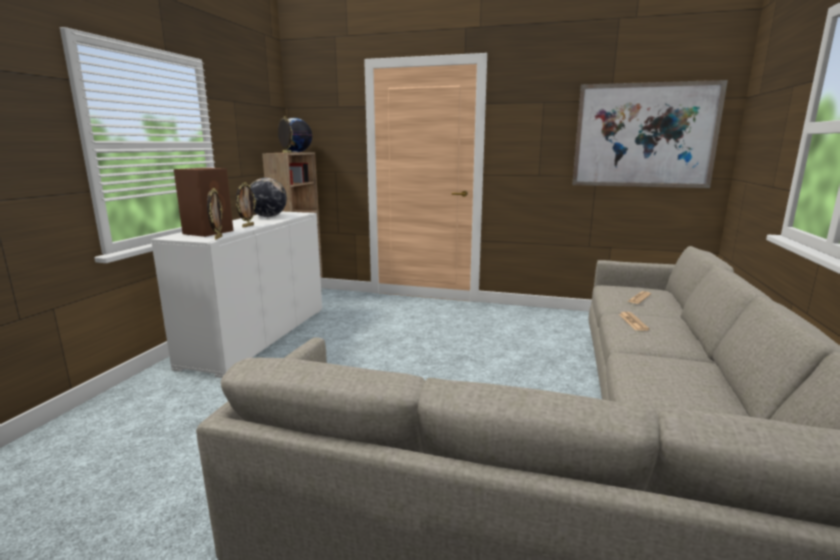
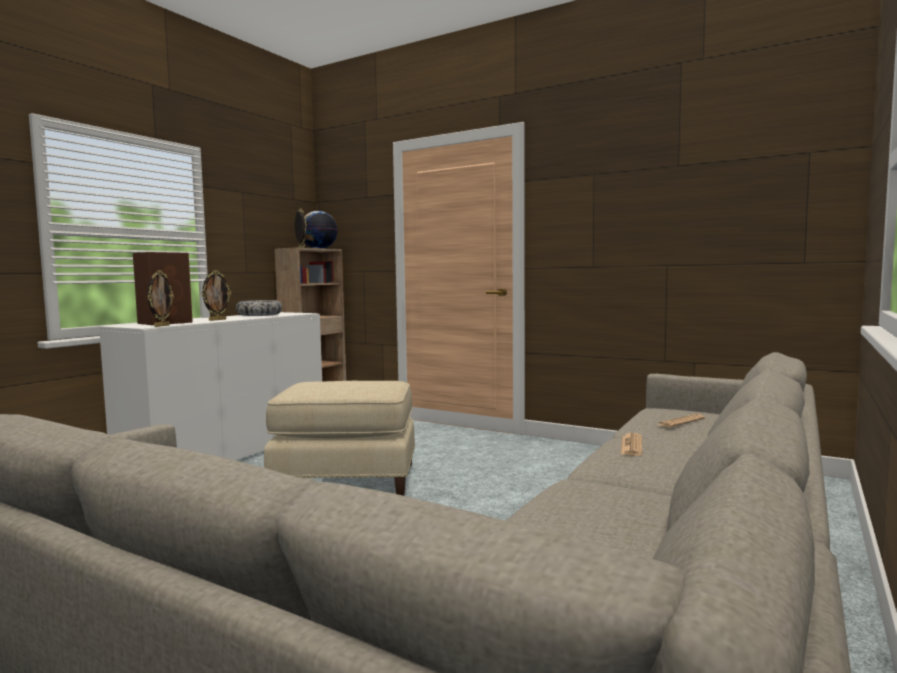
camera: 15 degrees right, 10 degrees down
(268, 216) = (259, 315): globe -> bowl
(378, 351) = (346, 479): none -> beige ottoman
(644, 136) = (727, 208): picture -> none

